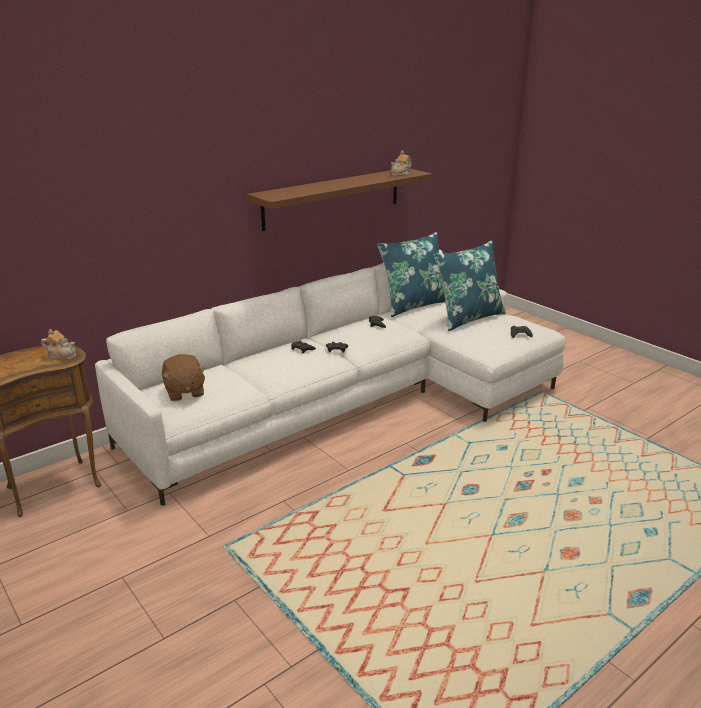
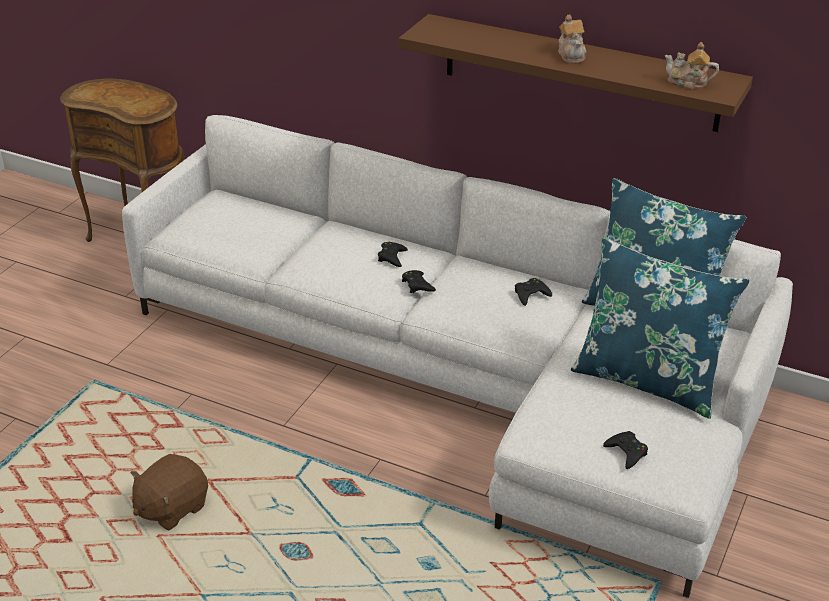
camera: 65 degrees right, 10 degrees up
(62, 355) = (144, 109): teapot -> teapot (571, 55)
(184, 392) = (222, 216): brown plush toy -> brown plush toy (171, 508)

